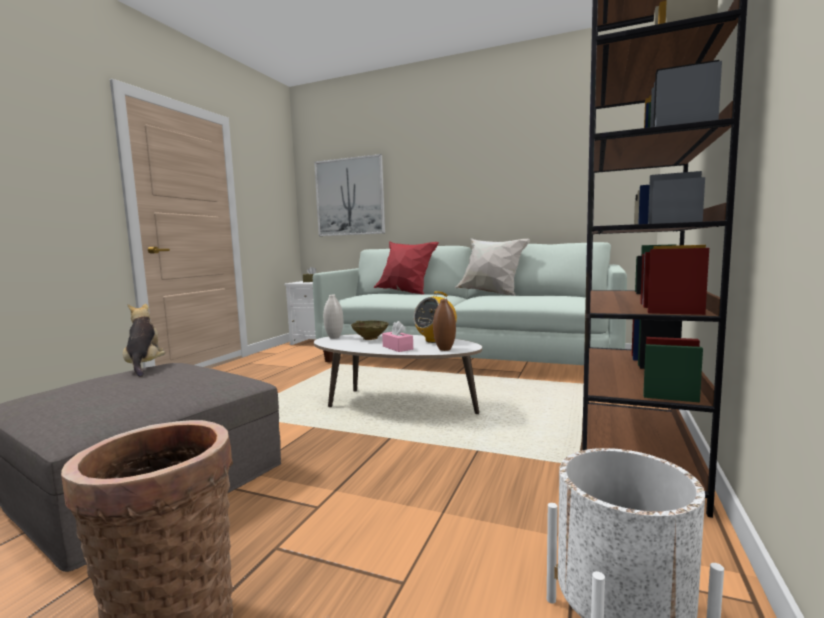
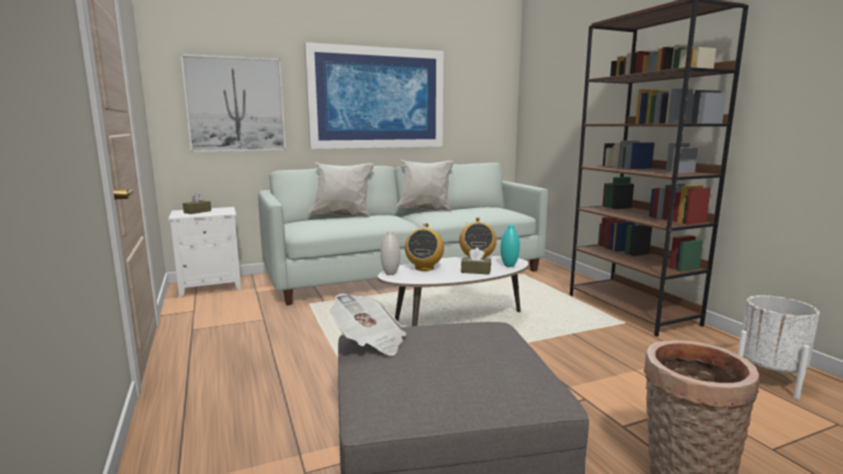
camera: 45 degrees left, 5 degrees up
(144, 366) = (369, 342): plush toy -> newspaper
(370, 338) = (424, 268): beige bowl -> radio
(397, 348) = (475, 271): pink tissue box -> brown tissue box
(405, 293) = (343, 216): red pillow -> white pillow
(444, 349) = (509, 265): brown vase -> turquoise vase
(468, 179) = (377, 98): none -> picture

